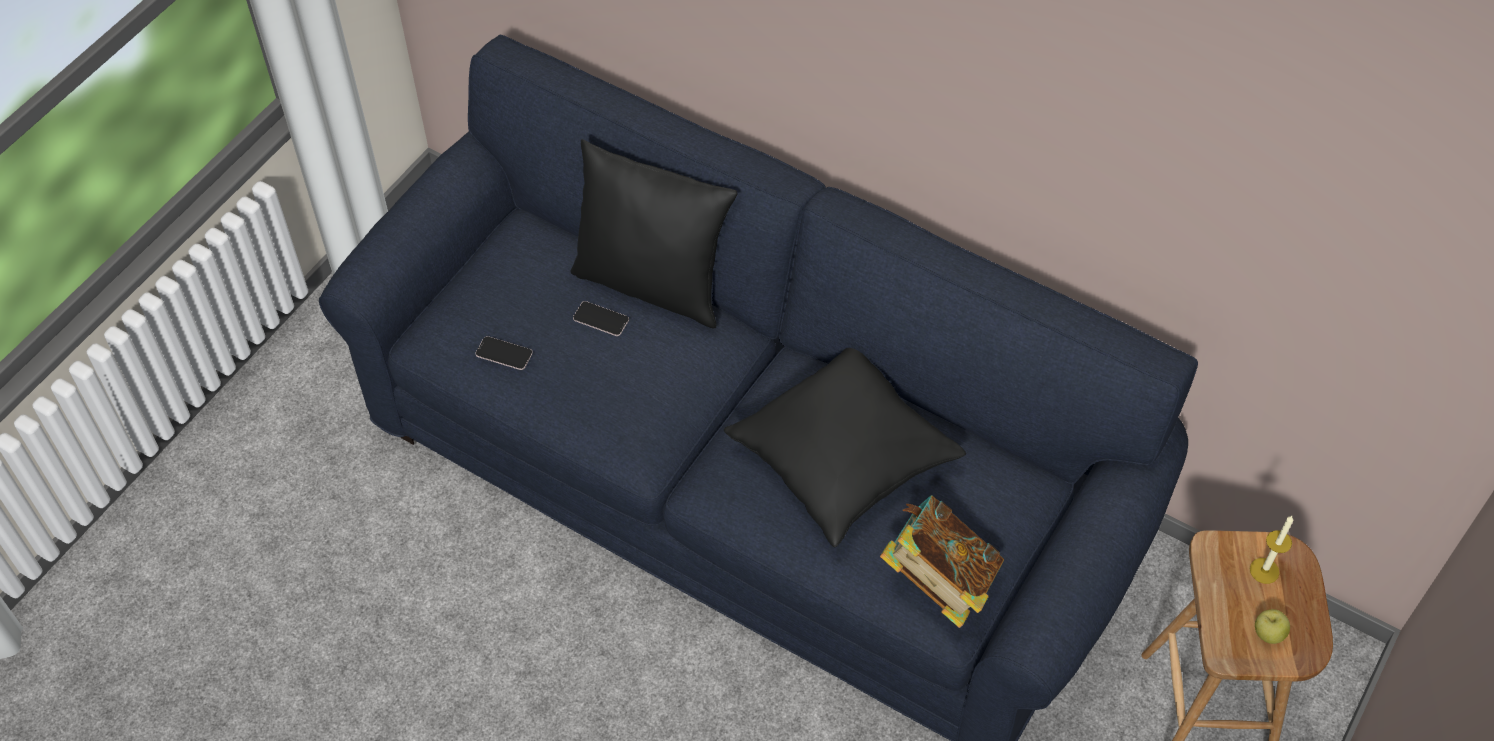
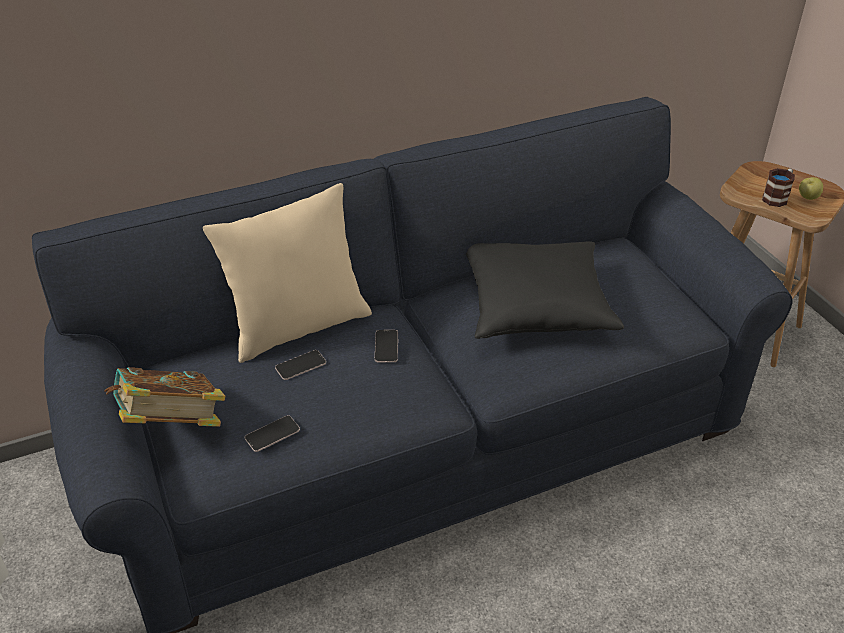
camera: 55 degrees left, 15 degrees down
(652, 284) = (298, 327): black pillow -> beige pillow
(679, 368) = (386, 346): none -> phone
(939, 580) = (666, 311): book -> book (172, 425)
(1236, 599) = (777, 197): none -> mug
(1264, 570) = (763, 181): candle -> none

